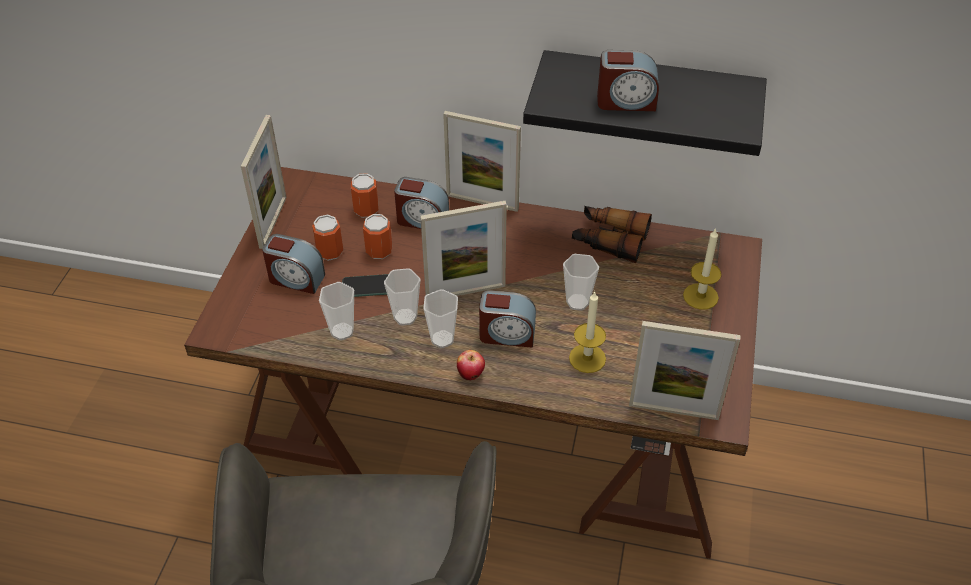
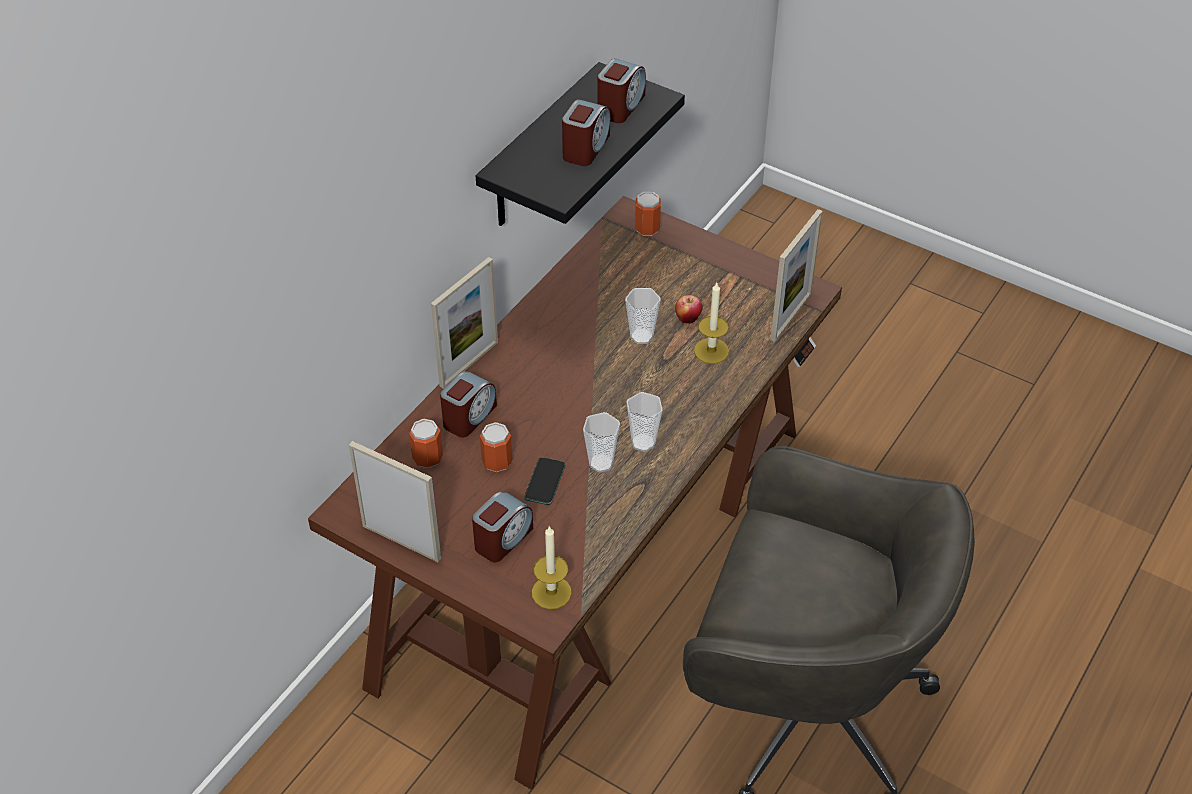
camera: 70 degrees left, 0 degrees up
(330, 252) = (477, 502): can -> can (647, 228)
(342, 331) = (597, 516): cup -> none
(465, 292) = (589, 410): picture frame -> none
(471, 374) = (696, 434): apple -> apple (688, 318)
(507, 334) = (658, 395): alarm clock -> alarm clock (620, 106)
(609, 240) = (573, 290): binoculars -> none
(700, 296) = (673, 256): candle -> candle (551, 592)

